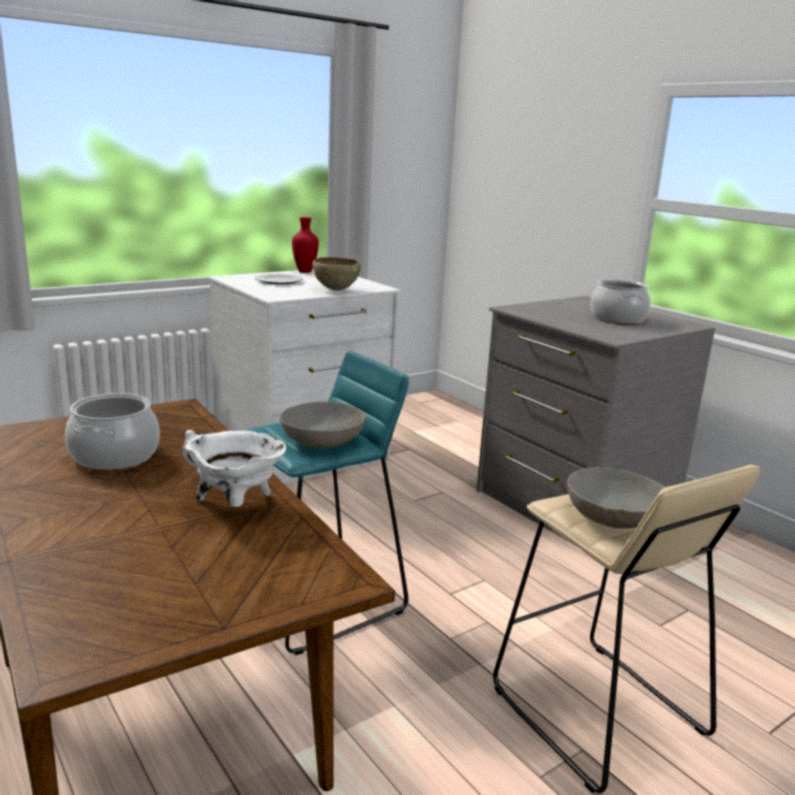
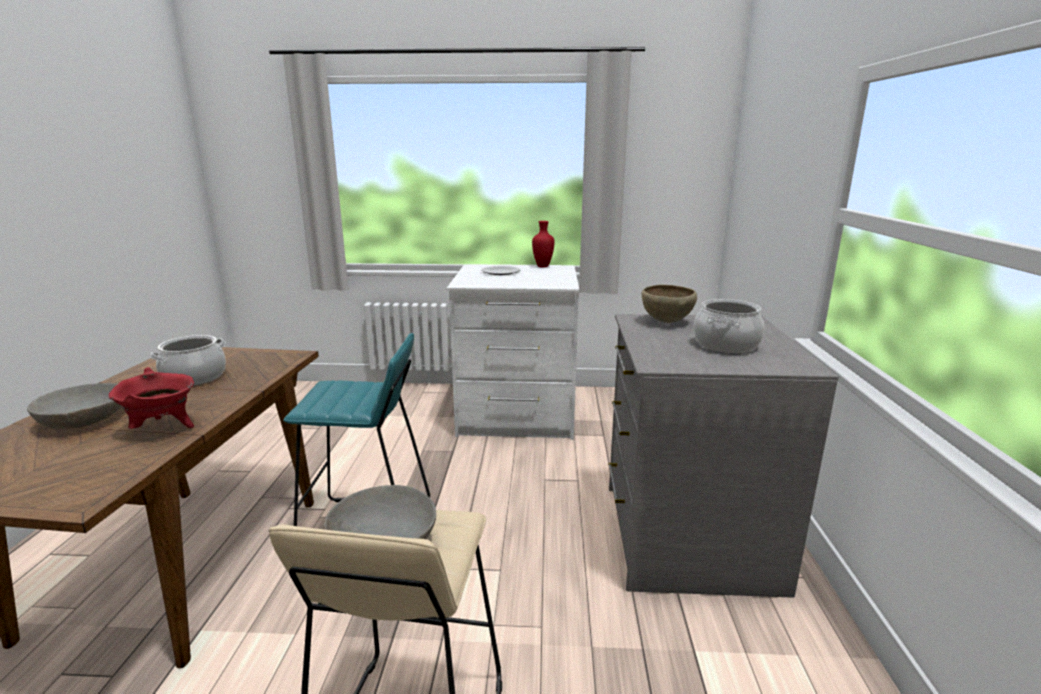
camera: 40 degrees right, 0 degrees up
(236, 505) = (163, 429): white cooking pot -> red cooking pot
(323, 440) = (341, 401): grey bowl -> grey bowl (85, 420)
(335, 290) = (522, 283): brown bowl -> brown bowl (666, 322)

